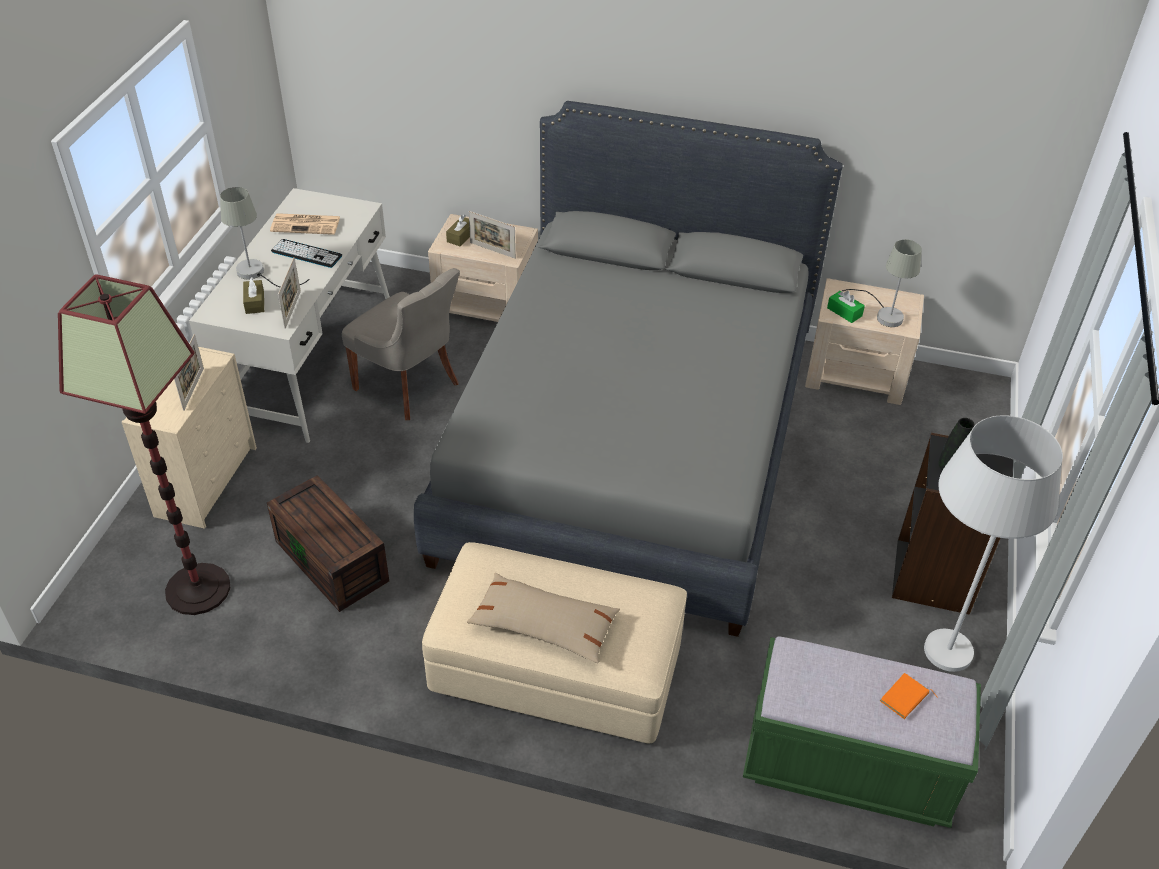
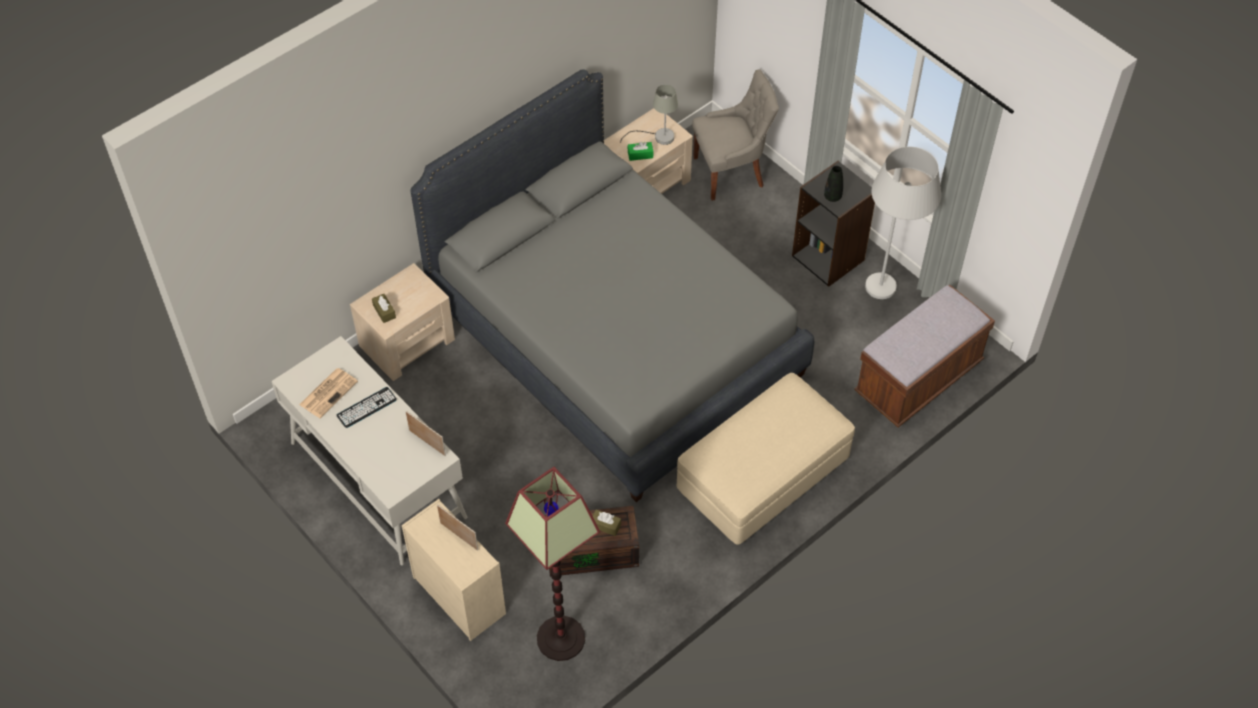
camera: 55 degrees left, 10 degrees up
(255, 302) = (400, 462): brown tissue box -> brown tissue box (605, 525)
(257, 274) = (366, 447): grey table lamp -> none
(409, 386) = (457, 431): grey chair -> grey chair (730, 172)
(492, 250) = (417, 301): picture frame -> none
(544, 625) = (775, 451): beige pillow -> none
(847, 767) = (918, 379): green bench -> brown bench
(905, 699) = (940, 320): orange book -> none

